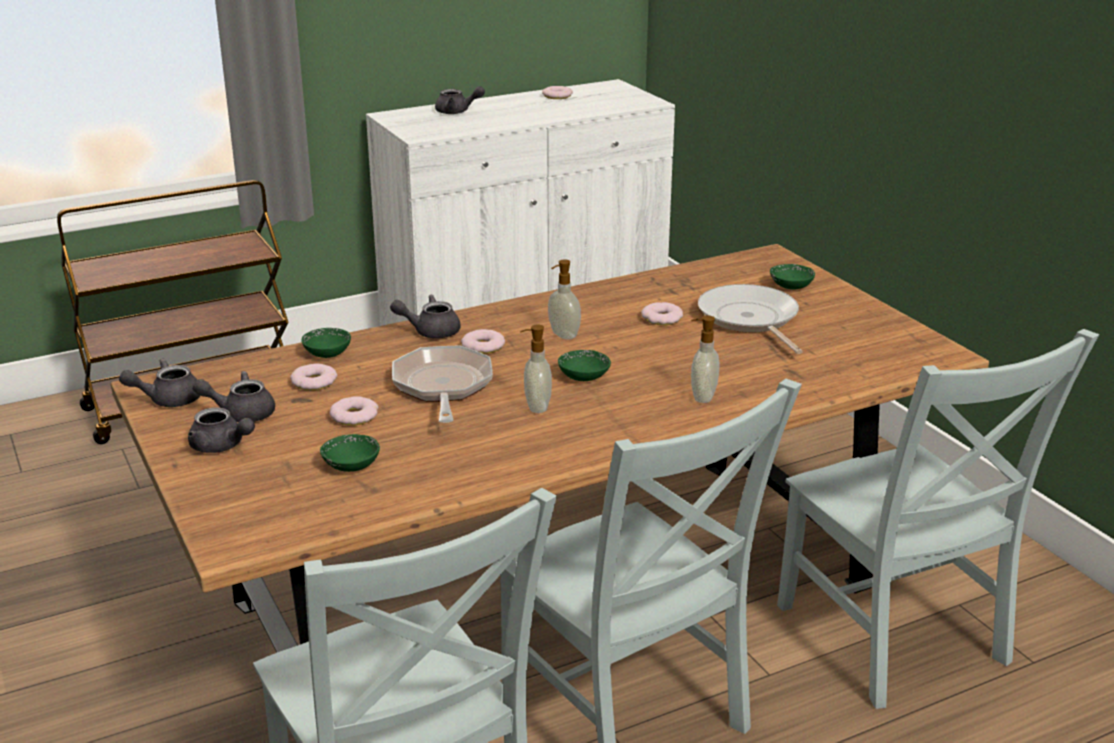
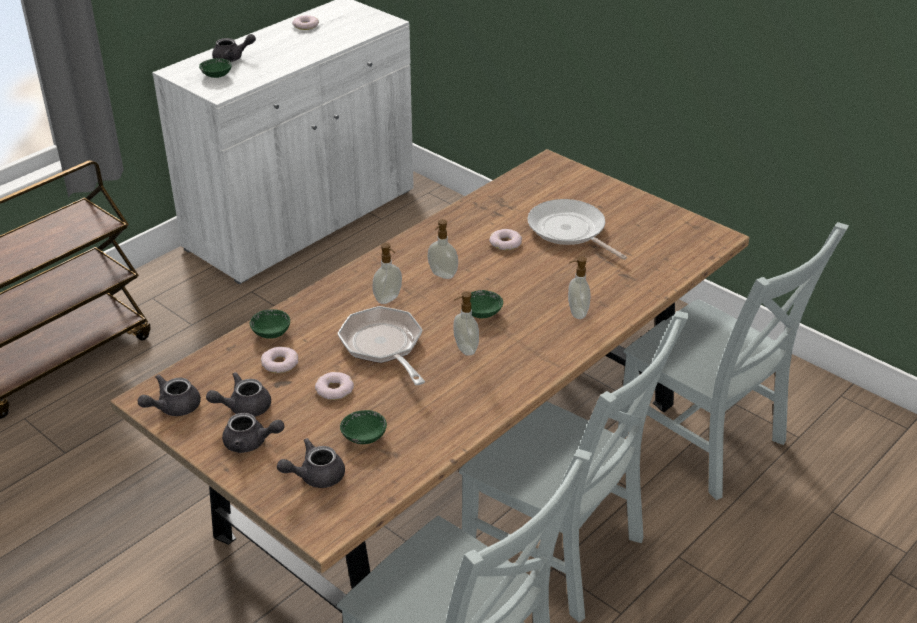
camera: 20 degrees left, 10 degrees up
(430, 331) = (337, 292): grey teapot -> grey teapot (315, 476)
(483, 346) = (388, 299): donut -> soap dispenser
(791, 286) = (581, 192): green bowl -> green bowl (216, 75)

